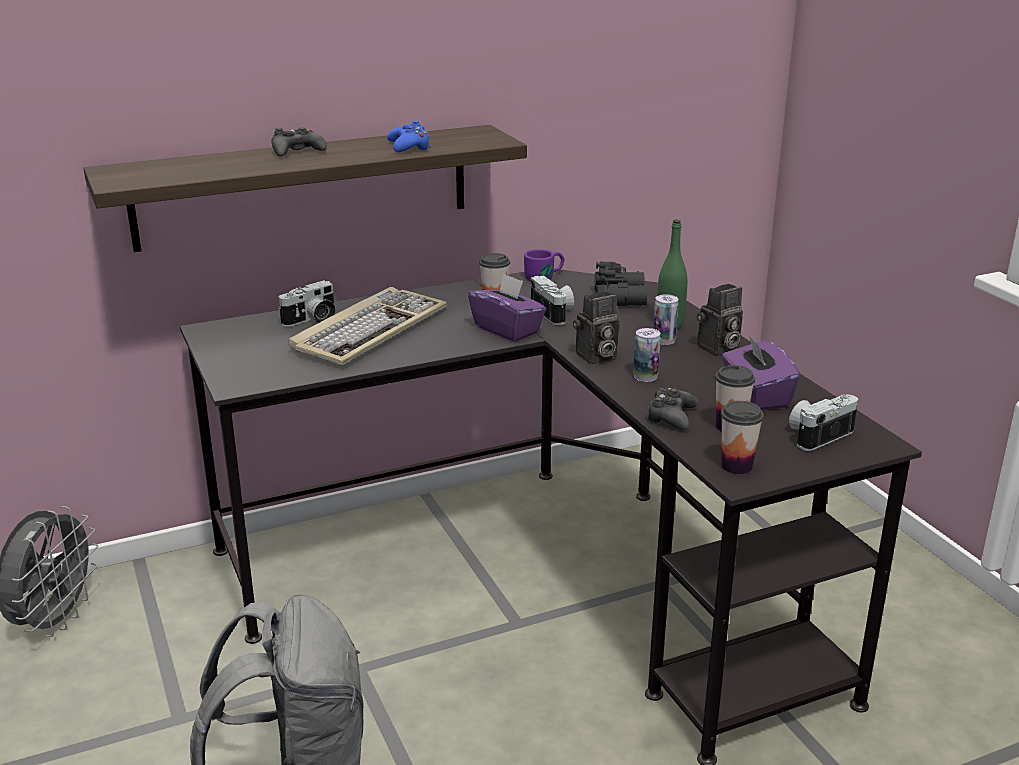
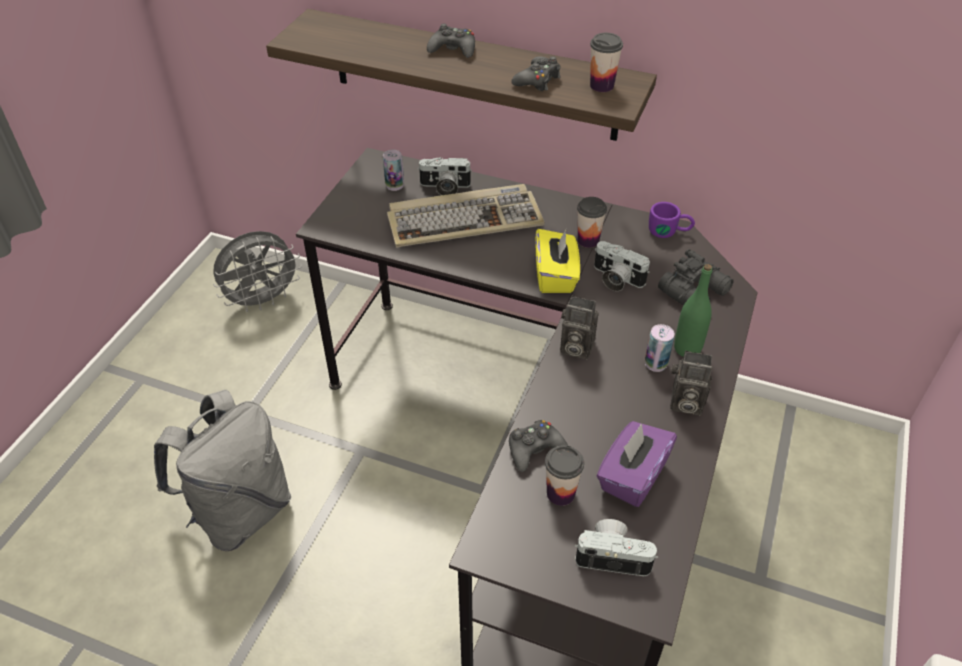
camera: 45 degrees right, 20 degrees up
(409, 147) = (537, 80): blue game controller -> black game controller
(507, 330) = (555, 276): purple tissue box -> yellow tissue box
(555, 313) = (615, 279): camera -> camera turned 105 degrees clockwise
(645, 376) = (580, 394): can -> can (394, 185)
(736, 466) = (503, 536): cup -> cup (602, 85)

